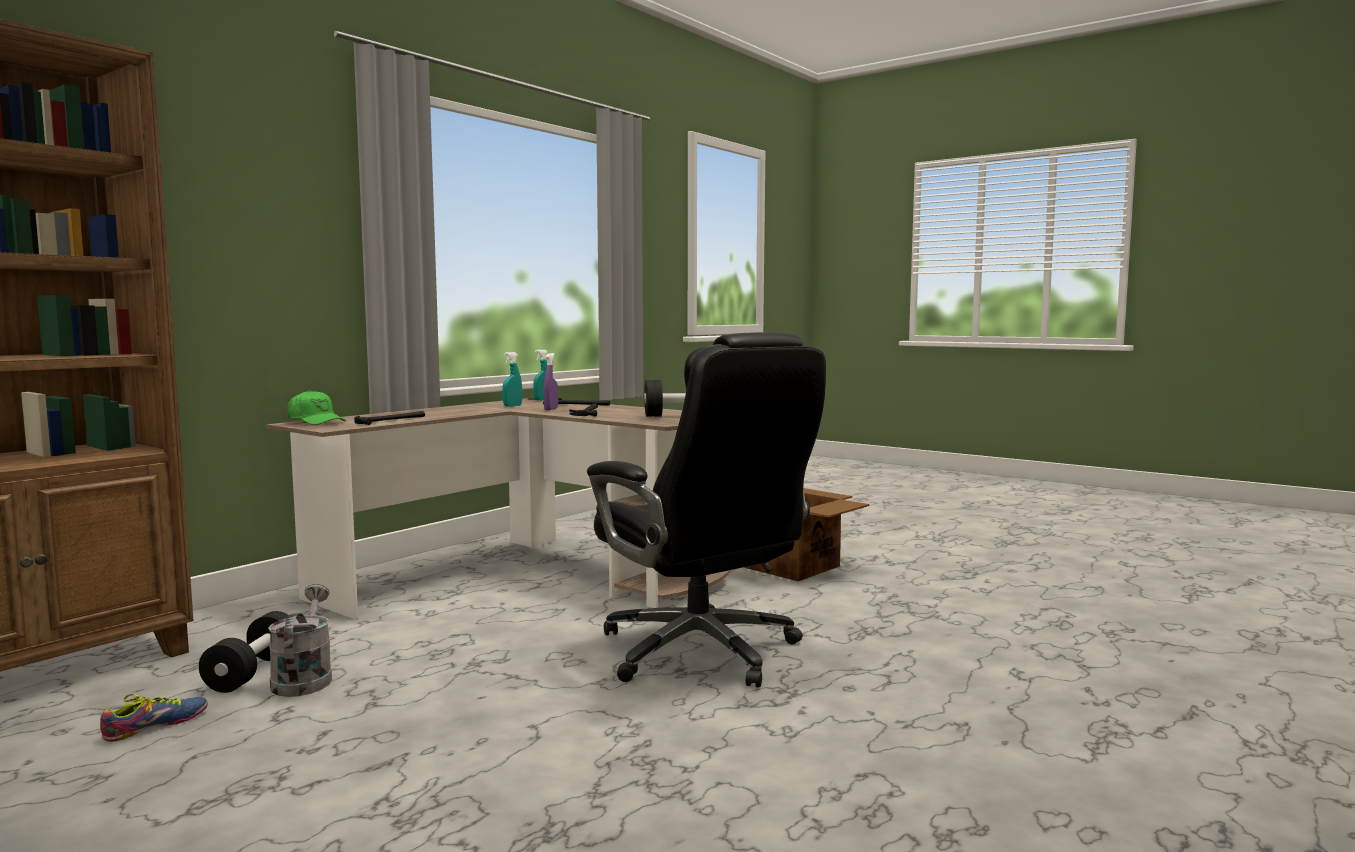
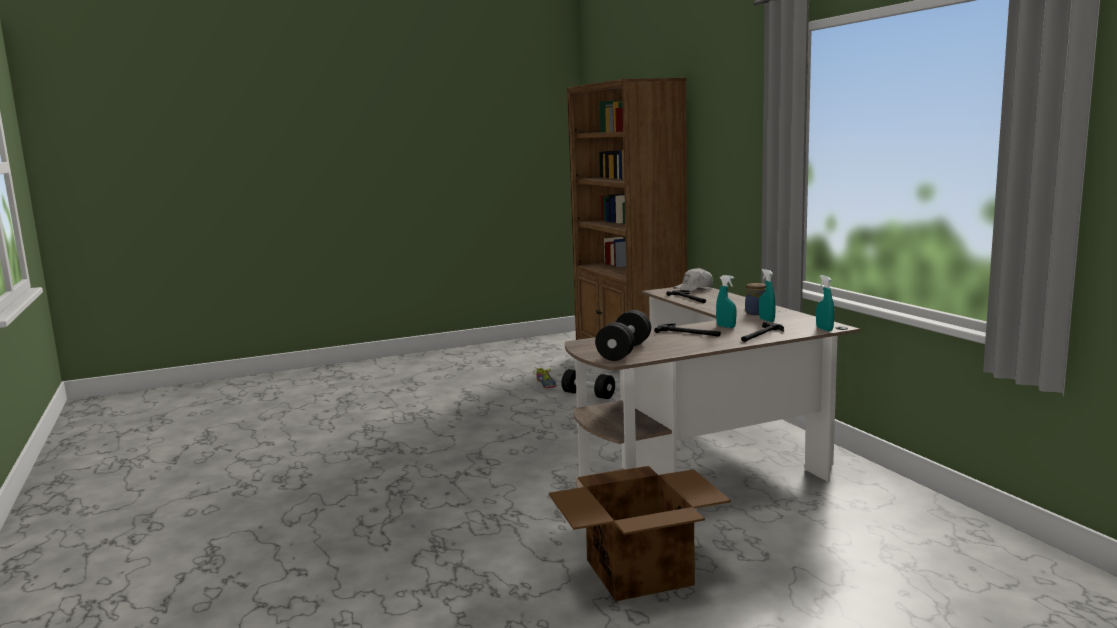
camera: 120 degrees right, 5 degrees up
(304, 678) = (567, 402): grey watering can -> none
(316, 421) = (693, 288): green cap -> white cap
(476, 408) = (756, 313): none -> jar
(551, 409) = (726, 327): purple spray bottle -> turquoise spray bottle
(702, 652) = (482, 484): black office chair -> none

